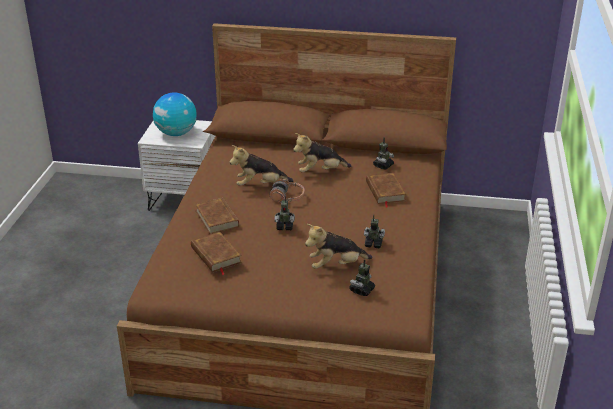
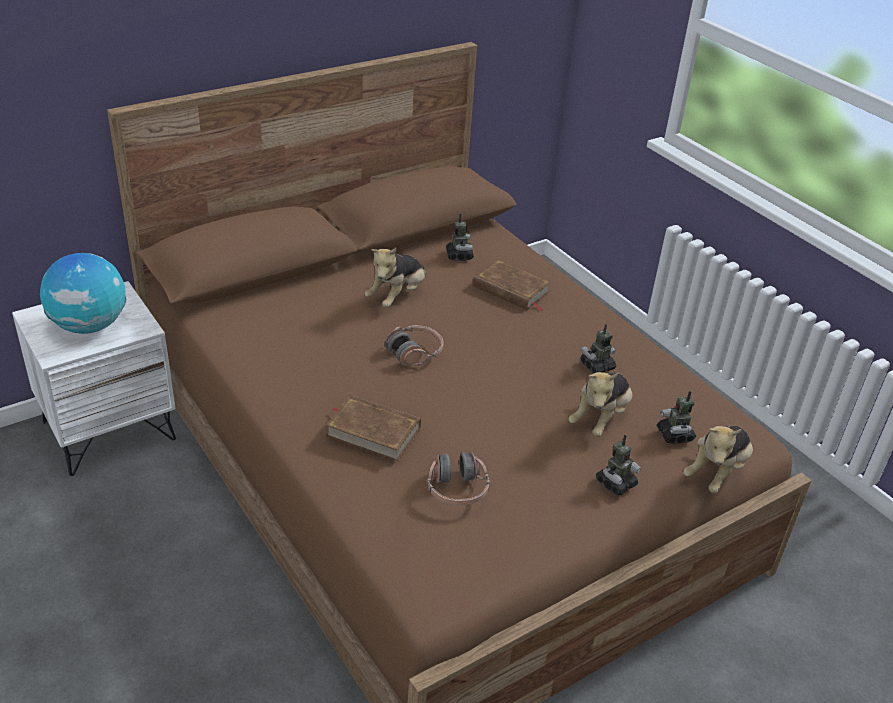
camera: 45 degrees left, 5 degrees up
(216, 255) = (457, 489): brown book -> headphones
(260, 185) = (350, 352): plush toy -> plush toy (716, 472)
(284, 226) = (472, 397): toy robot -> toy robot (615, 484)

